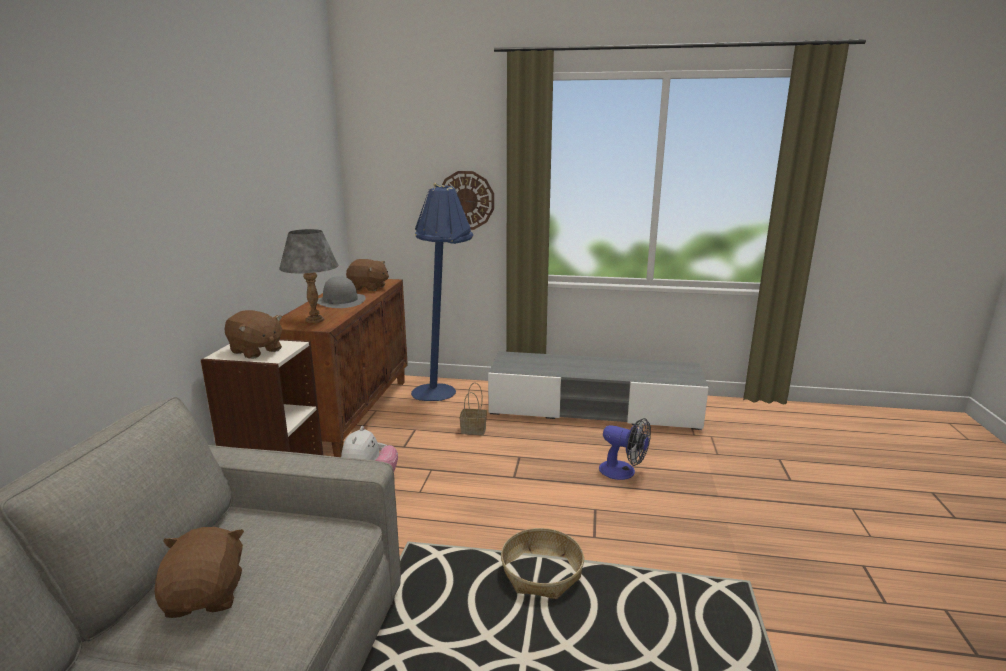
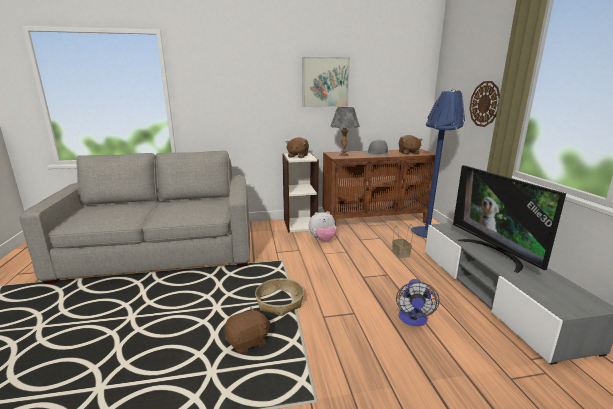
camera: 70 degrees right, 0 degrees up
(207, 596) = (176, 205): brown plush toy -> brown plush toy (248, 342)
(235, 186) = (325, 82): none -> picture
(584, 367) = (495, 253): none -> television

